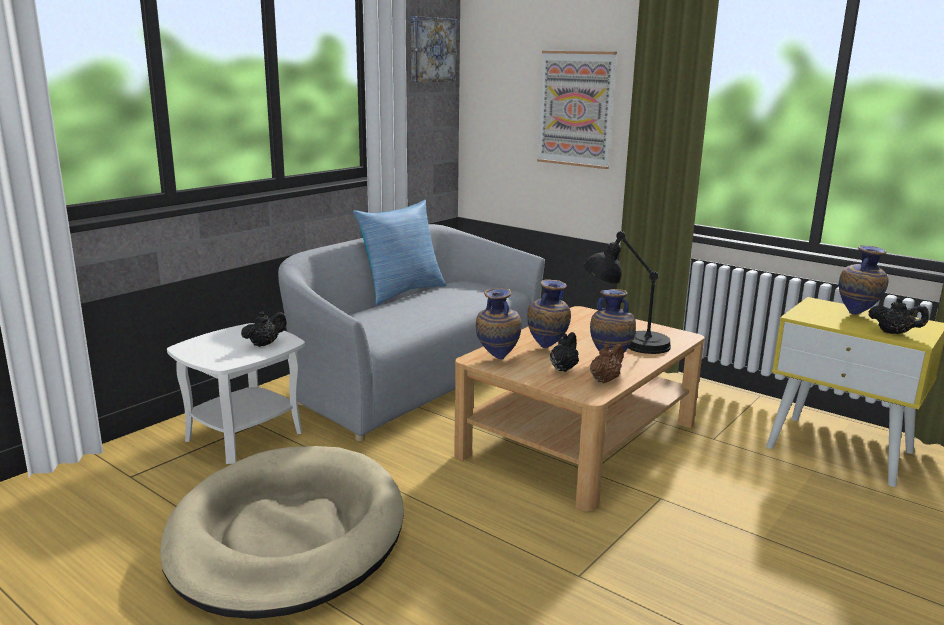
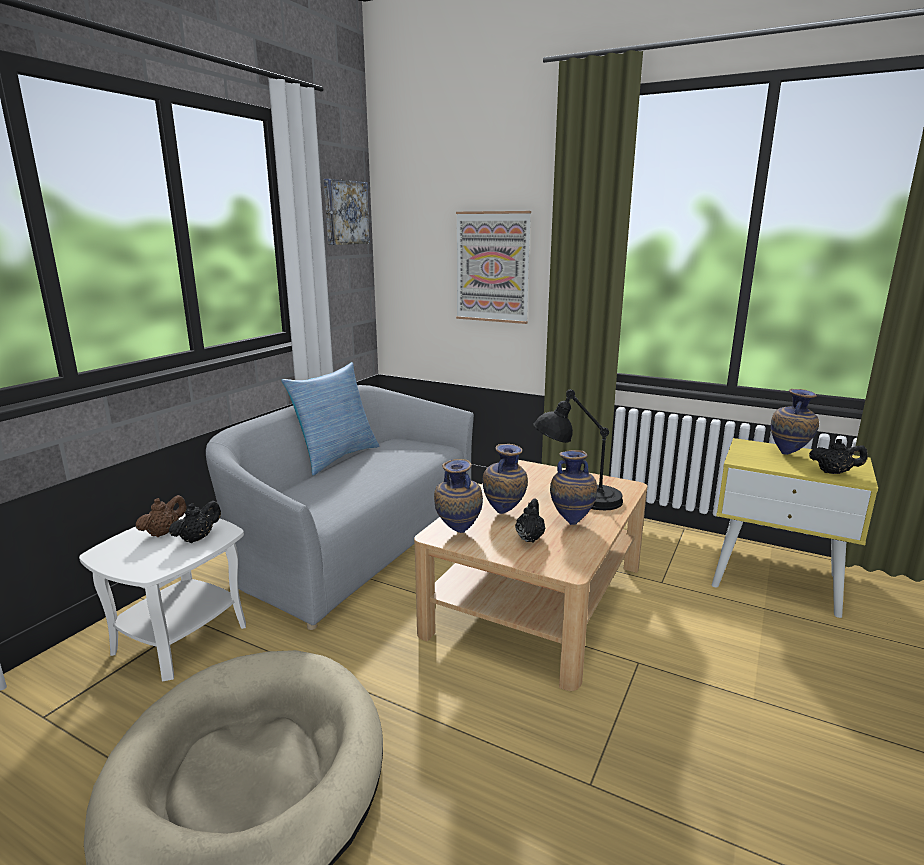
camera: 10 degrees left, 0 degrees up
(605, 380) = (576, 548): brown teapot -> brown teapot (164, 532)

